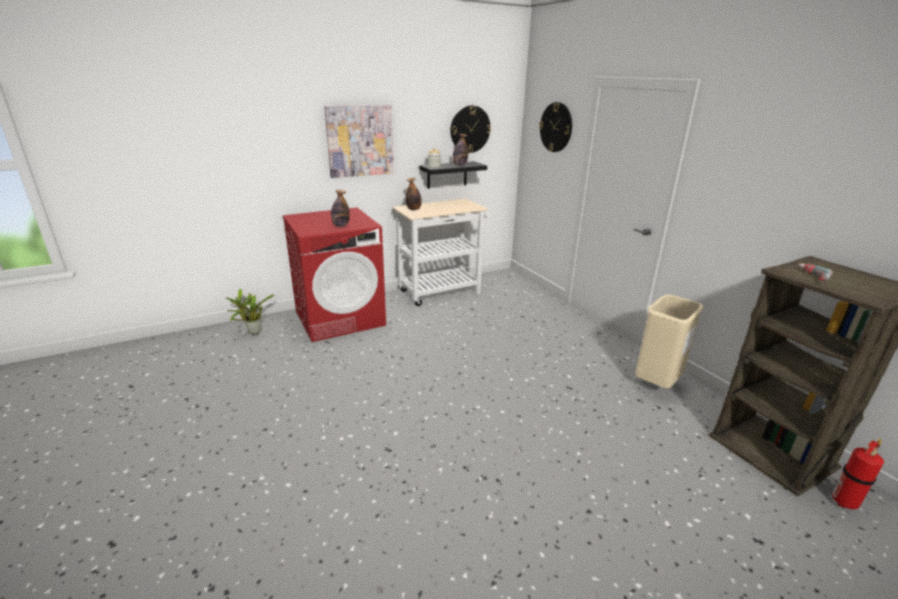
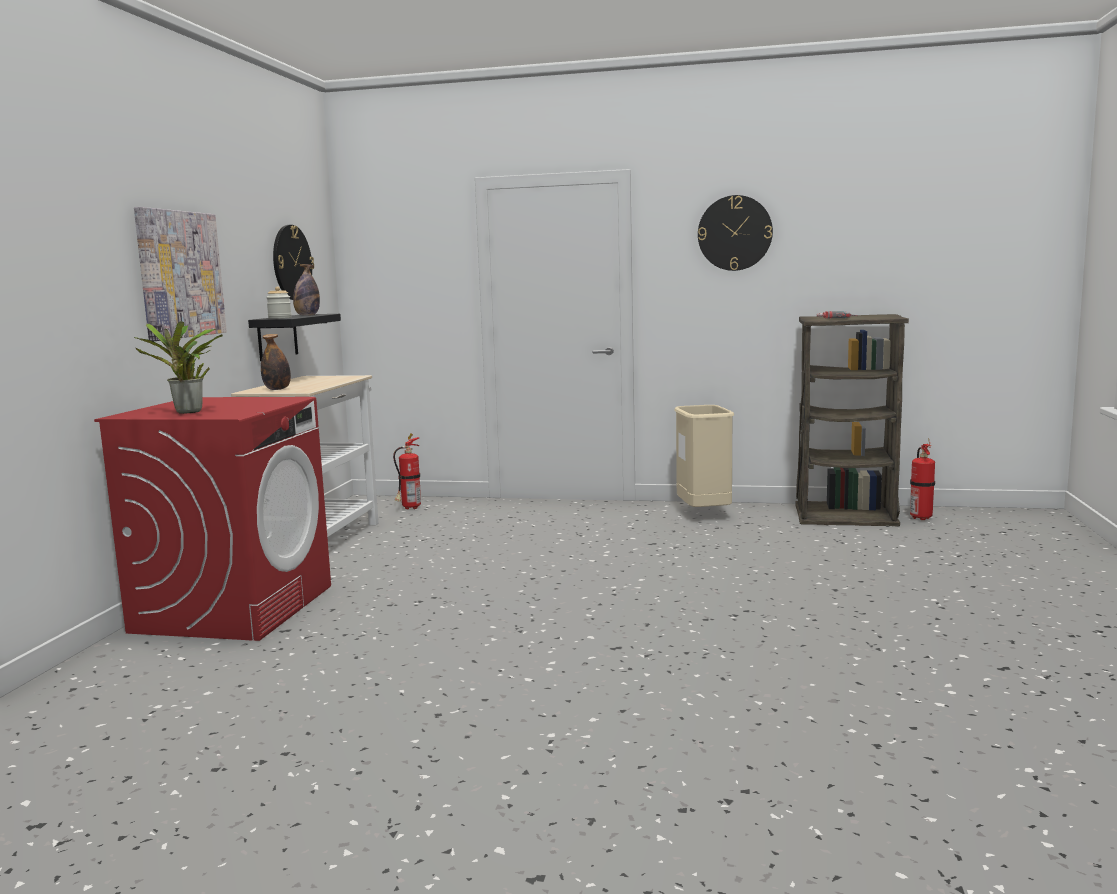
camera: 50 degrees left, 15 degrees down
(253, 332) = (112, 678): potted plant -> potted plant (188, 412)
(341, 225) = (254, 405): bottle -> none
(513, 289) = (409, 508): none -> fire extinguisher
(556, 127) = (415, 252): wall clock -> wall clock (734, 233)

